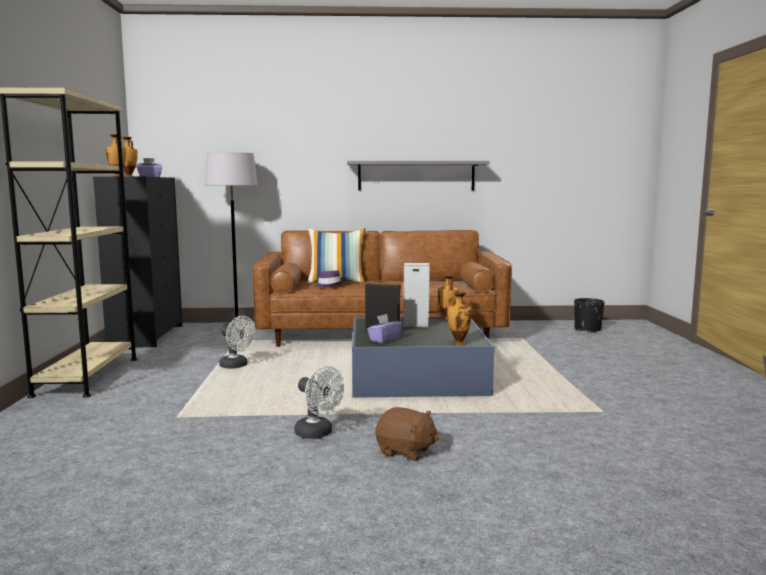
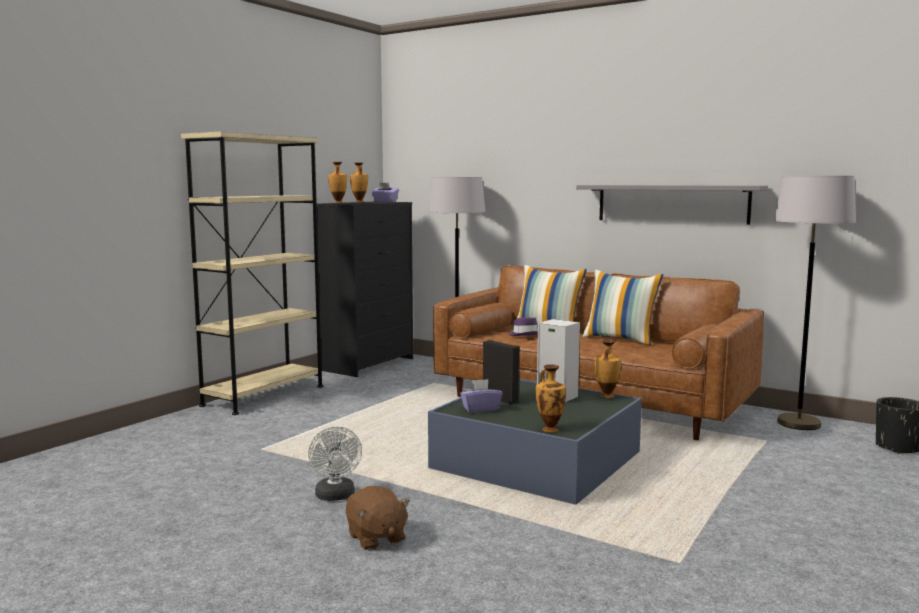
camera: 35 degrees right, 0 degrees up
(237, 366) = (388, 410): white fan -> none
(400, 281) = (620, 339): none -> pillow
(521, 326) = (799, 423): none -> grey floor lamp

